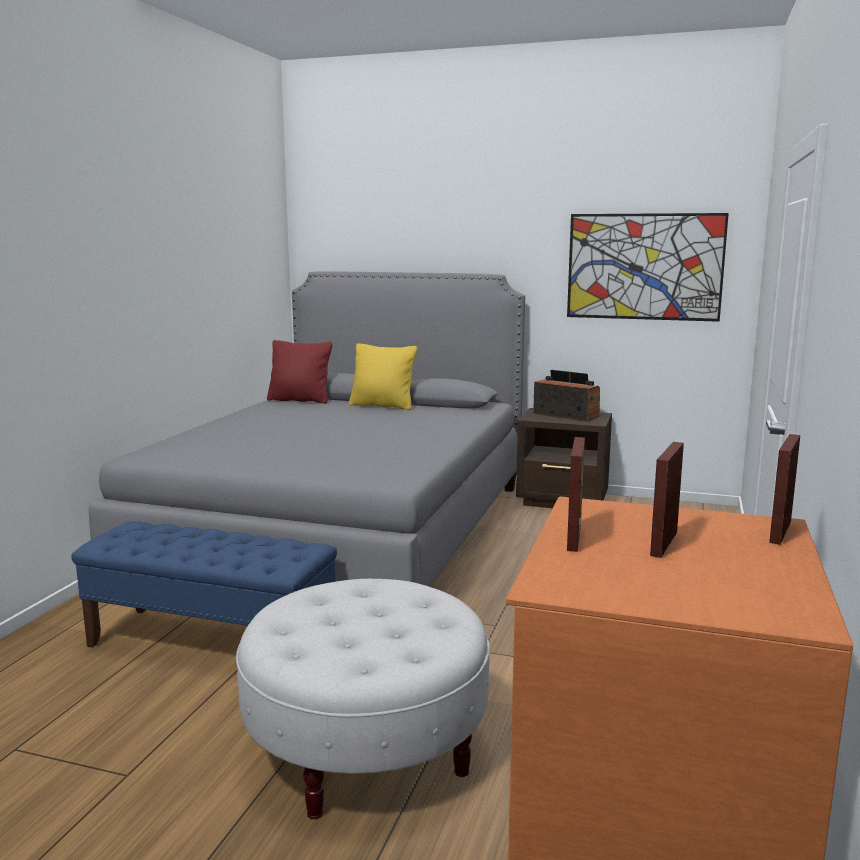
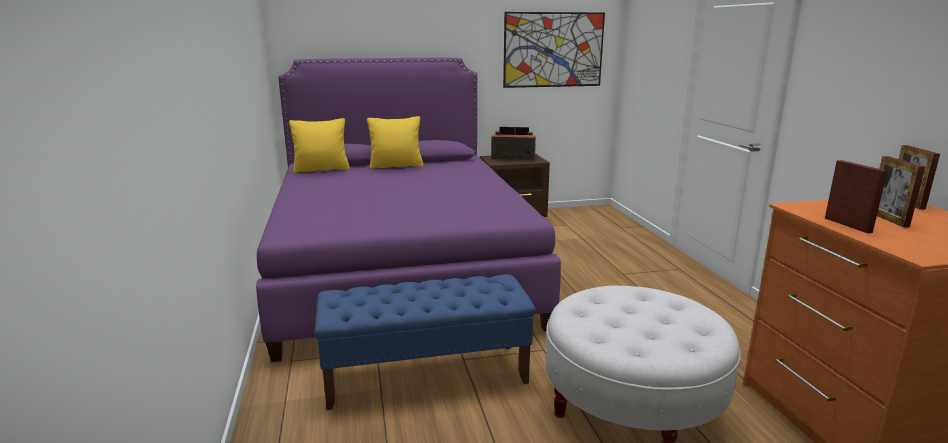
camera: 30 degrees left, 5 degrees up
(300, 400) = (321, 169): red pillow -> yellow pillow
(343, 531) = (399, 268): grey bed -> purple bed

